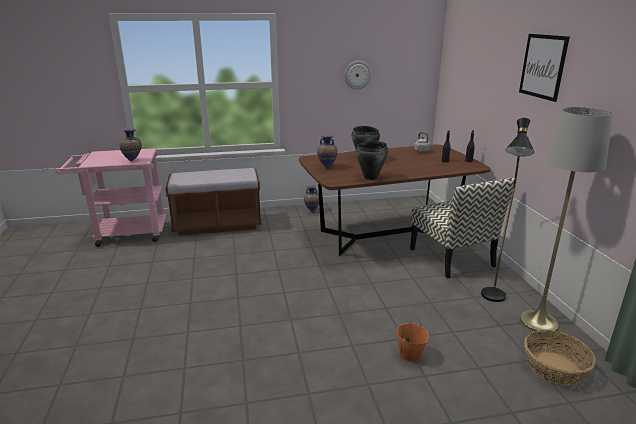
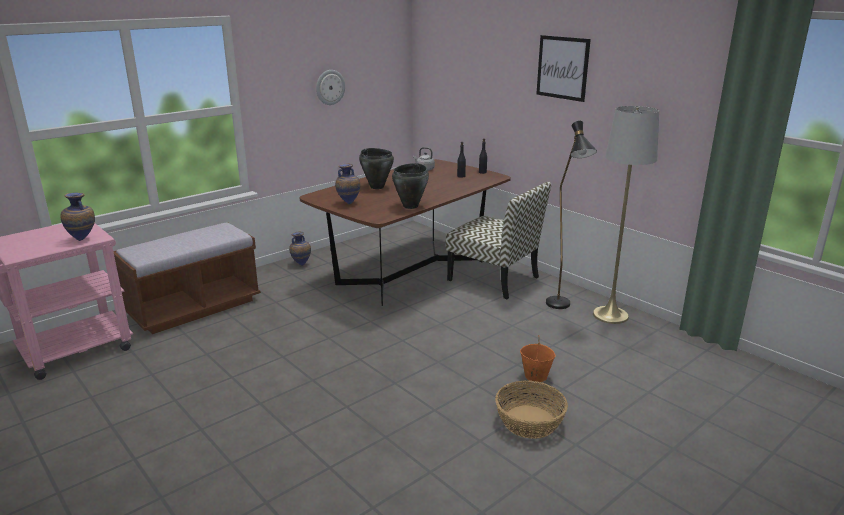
camera: 30 degrees left, 0 degrees up
(555, 368) = (650, 348): basket -> basket (530, 421)

